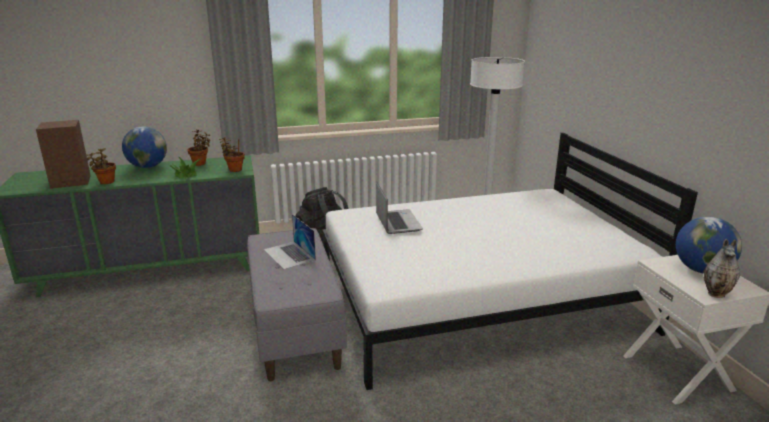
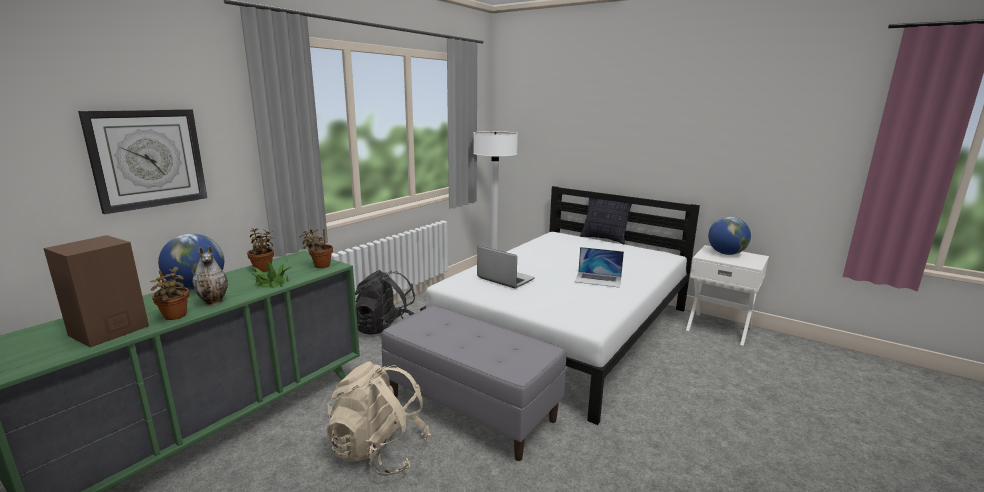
camera: 40 degrees left, 5 degrees down
(135, 68) = (148, 158): none -> wall clock
(201, 327) = (379, 451): none -> beige backpack
(289, 255) = (456, 332): laptop -> laptop (598, 279)
(596, 212) = (604, 239): none -> pillow
(717, 294) = (755, 263): vase -> vase (214, 302)

